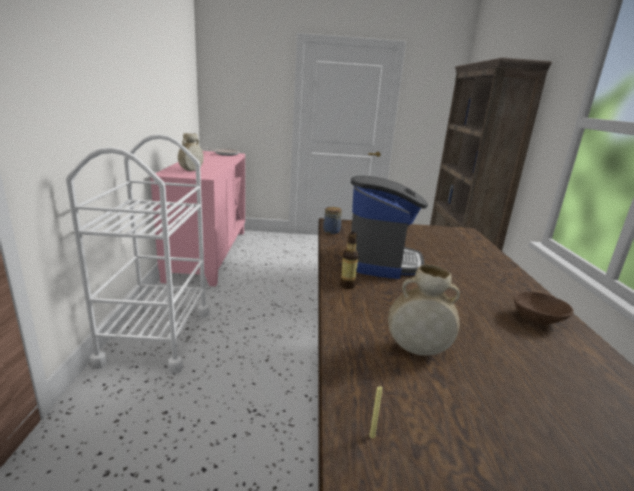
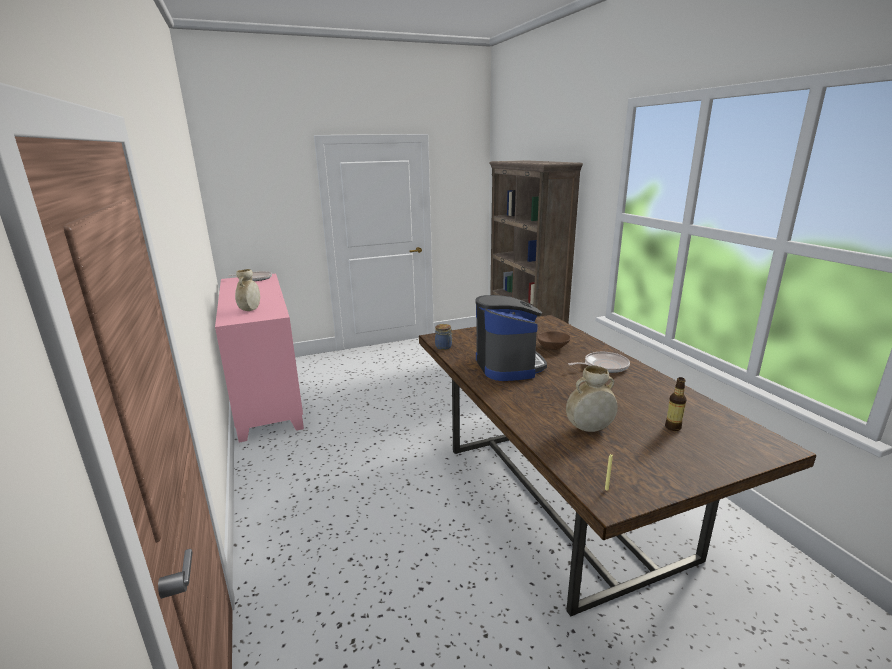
camera: 20 degrees left, 0 degrees up
(156, 337) = (284, 497): white cart -> none
(347, 285) = (502, 394): bottle -> bottle (672, 427)
(497, 287) = (603, 366): none -> frying pan
(538, 319) = (644, 384): brown bowl -> brown bowl (553, 347)

